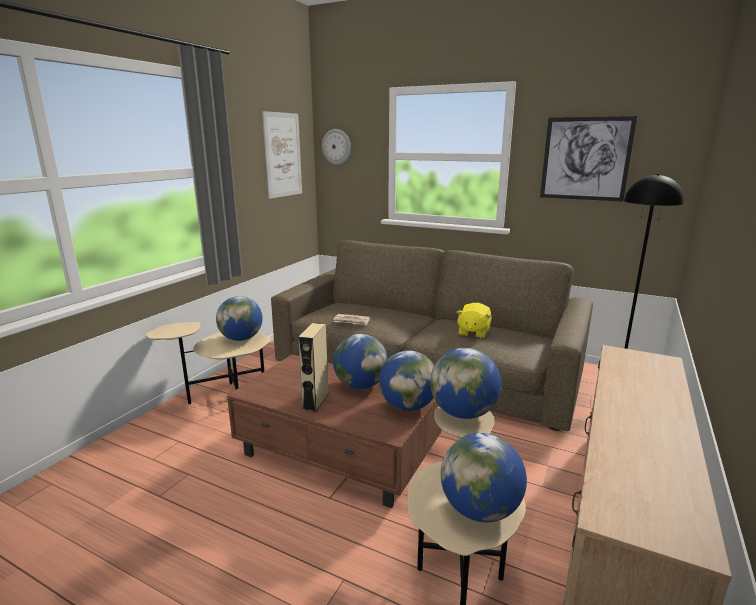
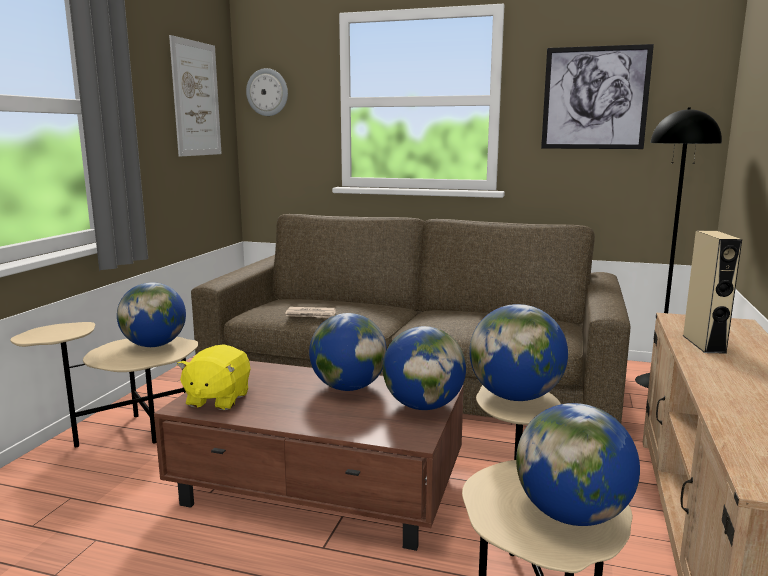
camera: 10 degrees left, 5 degrees down
(315, 401) = (290, 409): beige speaker -> beige speaker (703, 344)
(473, 332) = (478, 319): yellow plush toy -> yellow plush toy (217, 399)

